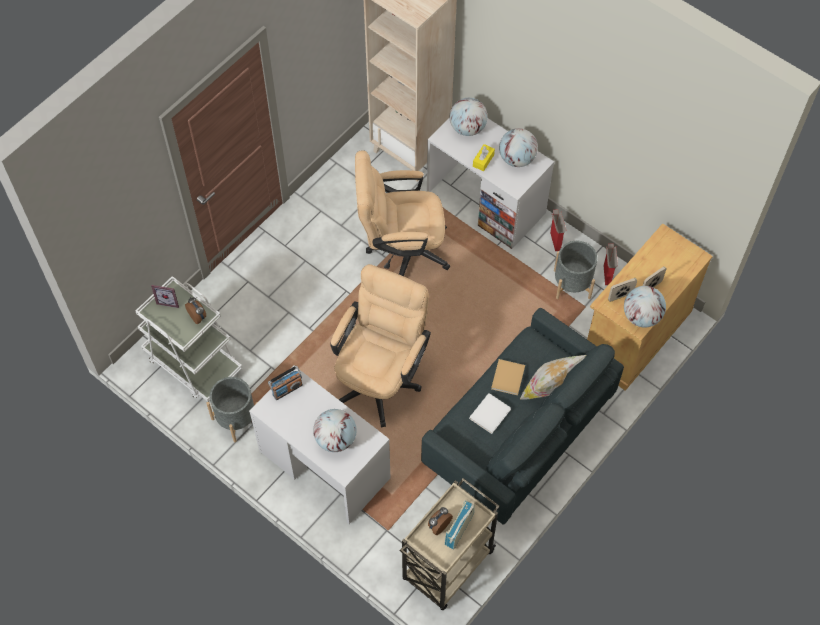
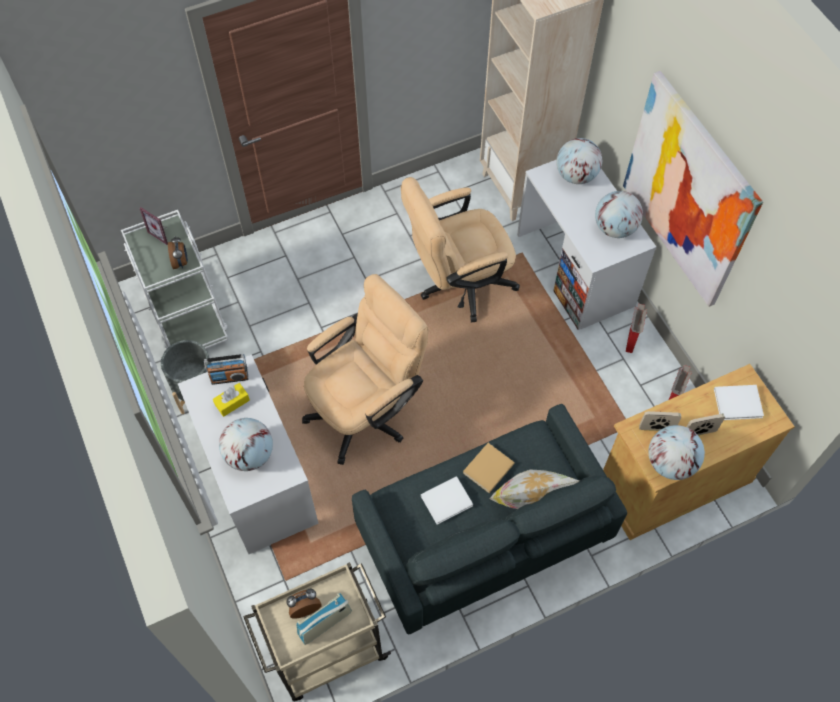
camera: 25 degrees right, 0 degrees up
(401, 250) = (458, 284): beige office chair -> beige office chair turned 45 degrees counterclockwise
(483, 160) = (575, 216): yellow tissue box -> yellow tissue box (232, 402)
(571, 114) = (688, 191): none -> picture
(572, 284) = (627, 395): grey planter -> none
(668, 255) = (739, 403): none -> white book

